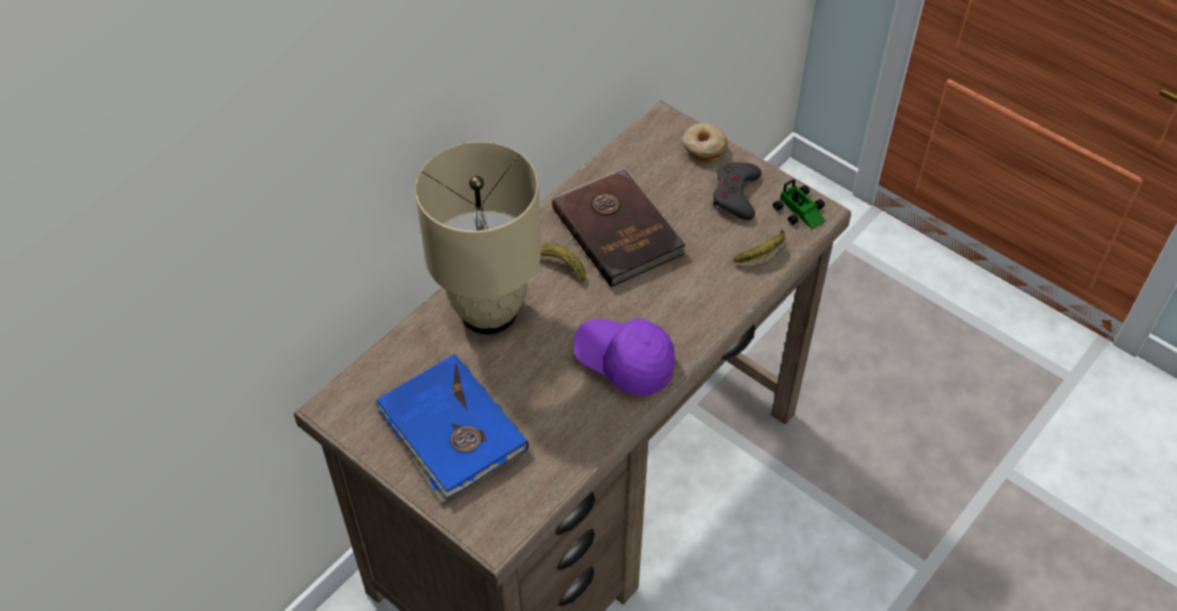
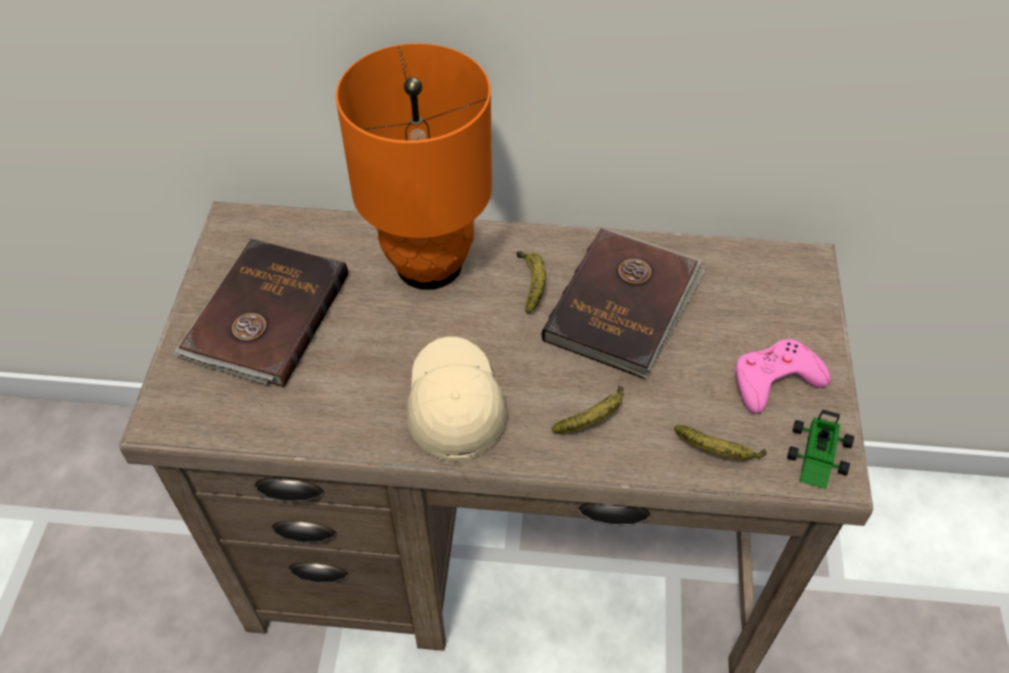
camera: 55 degrees right, 0 degrees up
(451, 431) = (265, 316): blue book -> brown book
(488, 311) = (429, 264): beige table lamp -> orange table lamp
(624, 362) = (454, 407): purple cap -> beige cap
(692, 296) = (593, 418): none -> banana
(703, 148) = (809, 315): donut -> none
(736, 194) = (775, 380): grey game controller -> pink game controller

